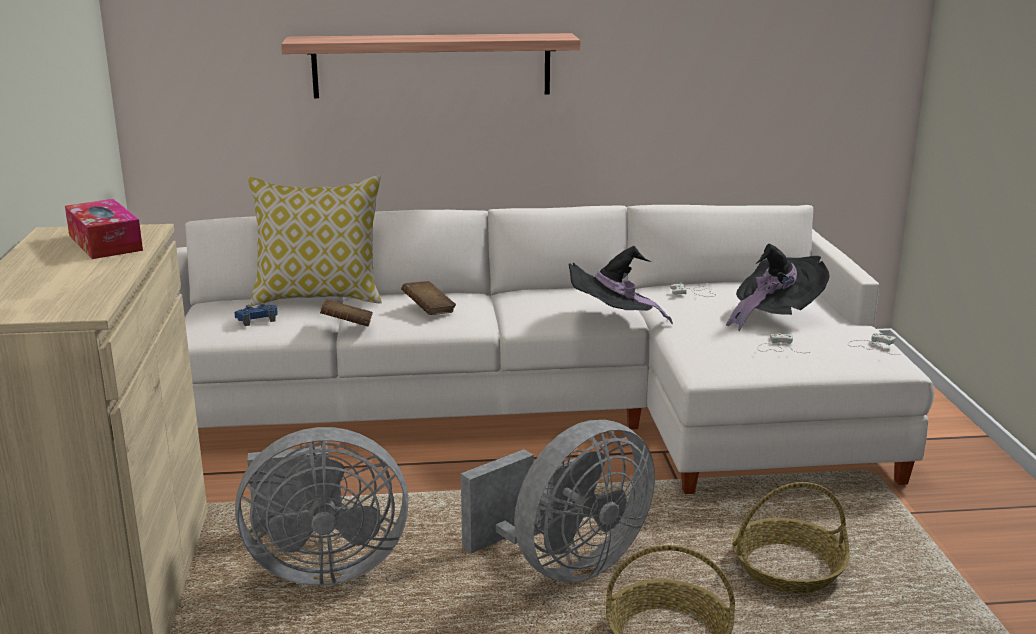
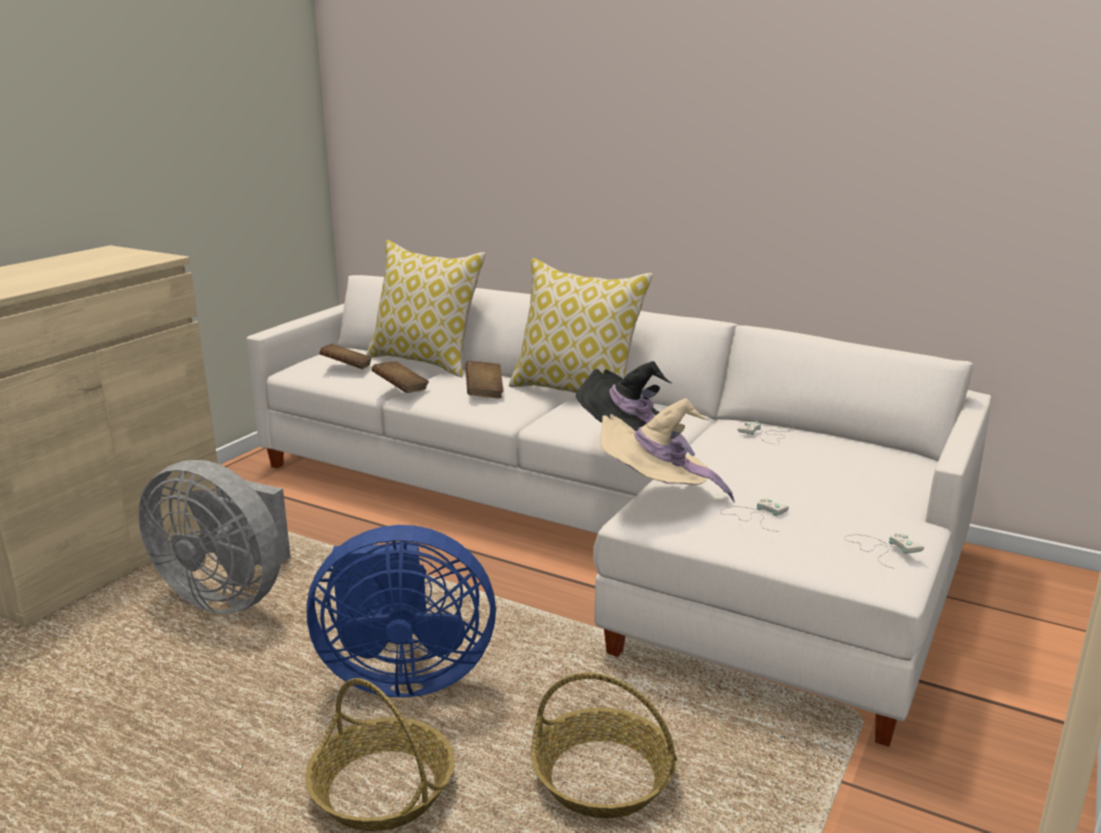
camera: 35 degrees right, 0 degrees up
(105, 243) = (110, 261): tissue box -> none
(257, 319) = (347, 368): blue game controller -> brown book
(432, 65) = (570, 149): shelf -> none
(502, 293) = (576, 392): none -> pillow
(565, 565) = (402, 675): grey fan -> blue fan
(697, 351) = (656, 494): none -> beige hat
(774, 316) = (812, 482): black hat -> none

